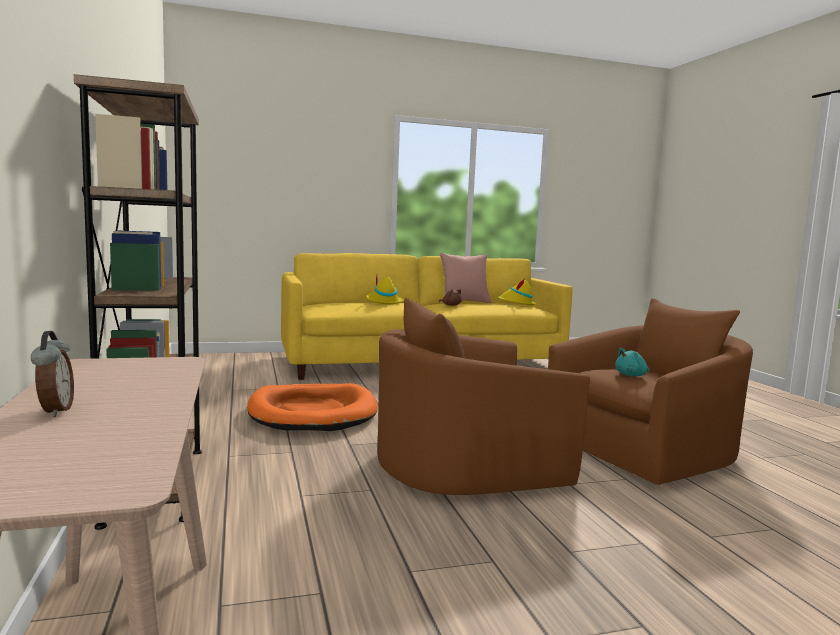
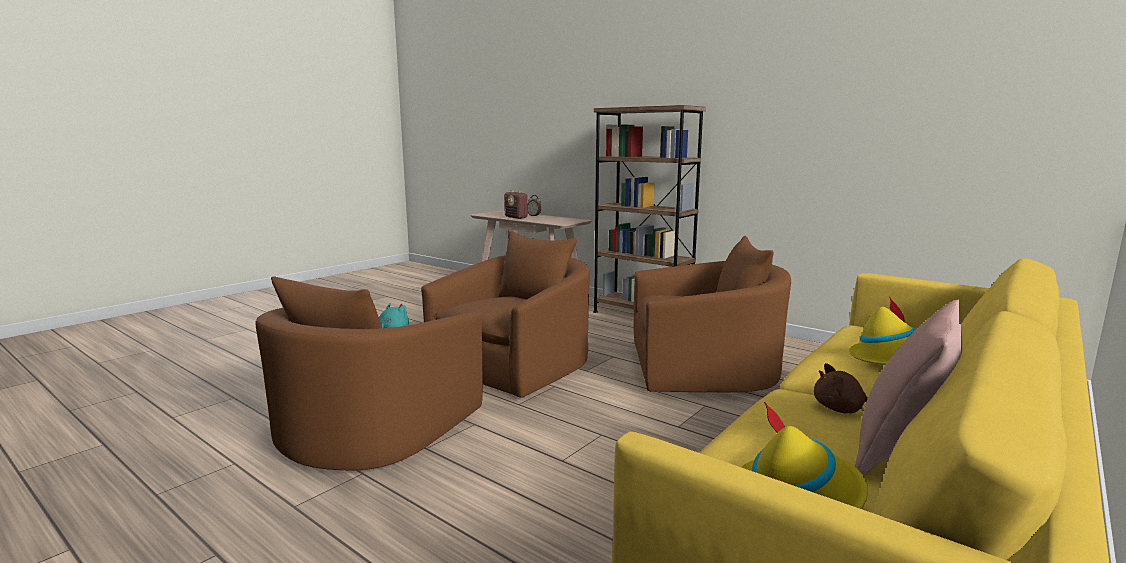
camera: 145 degrees right, 5 degrees up
(134, 414) = (516, 217): none -> radio
(312, 413) = (703, 371): orange dog bed -> brown armchair

